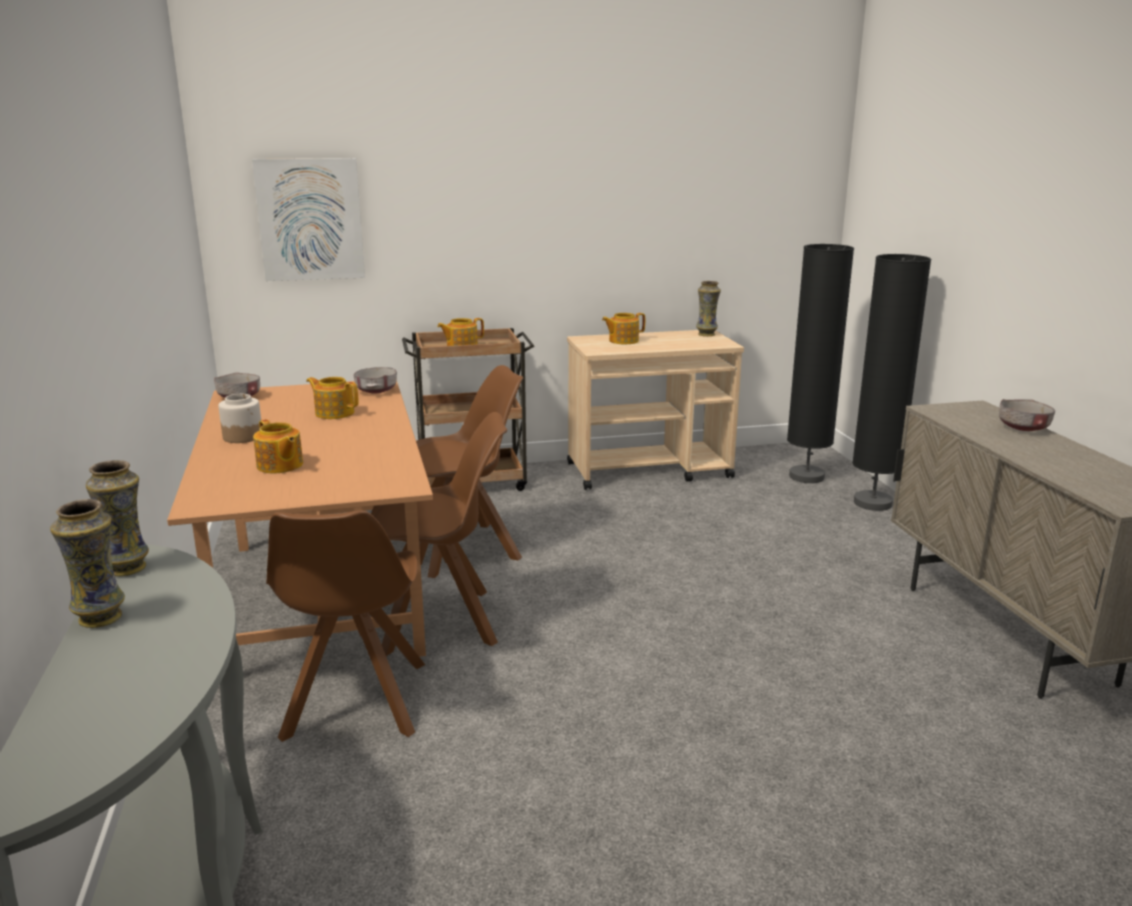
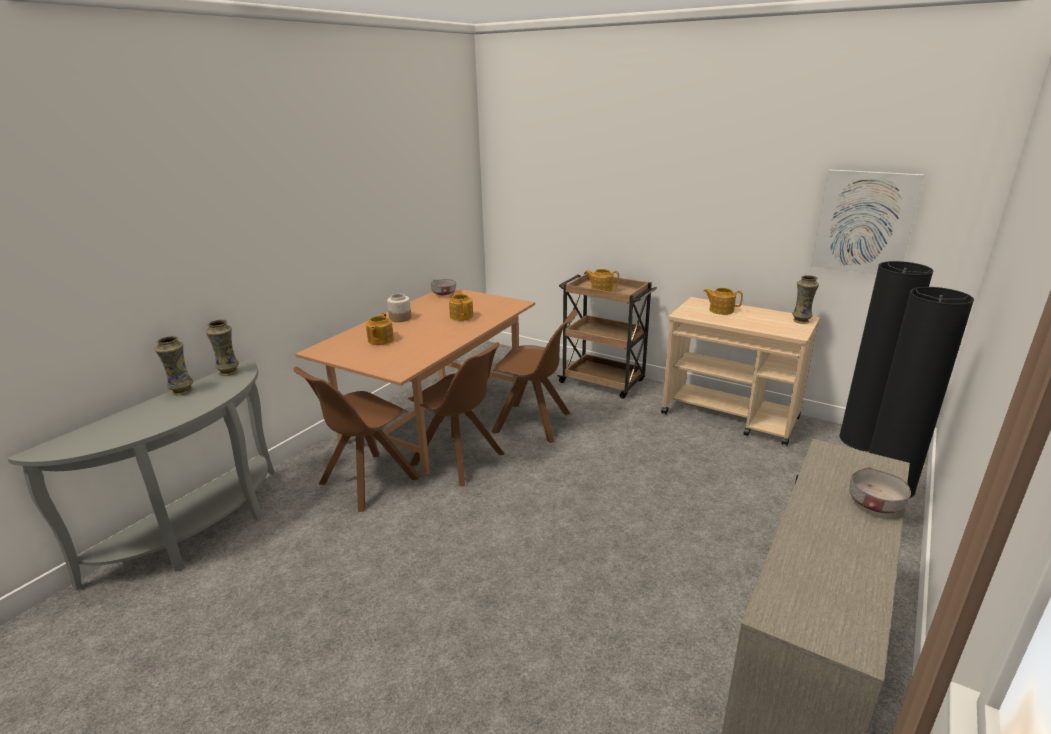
camera: 45 degrees right, 5 degrees up
(310, 219) = (536, 189): picture -> picture (864, 222)
(376, 391) = (507, 308): grey bowl -> none

